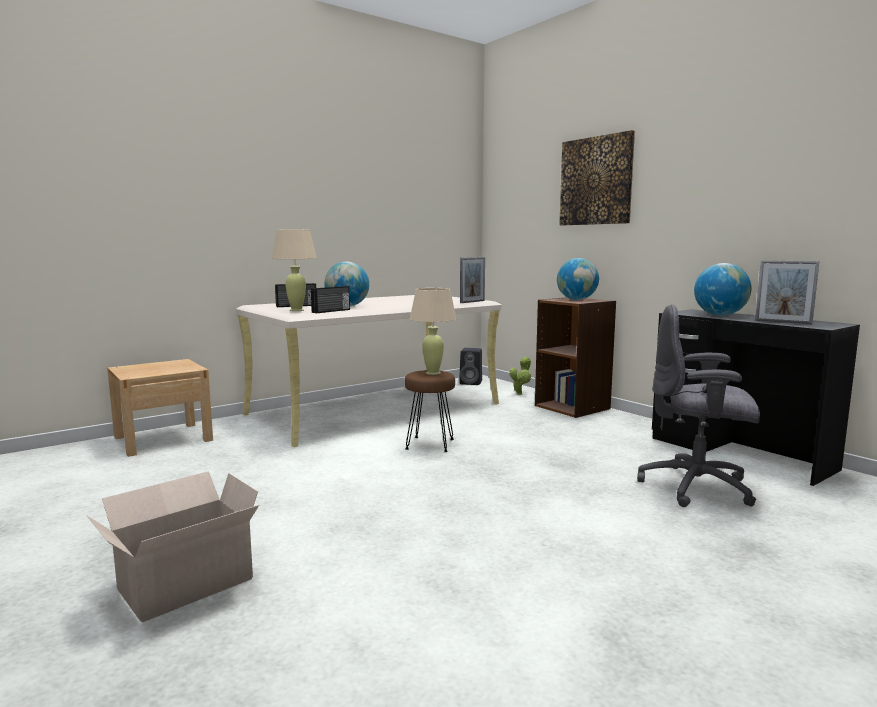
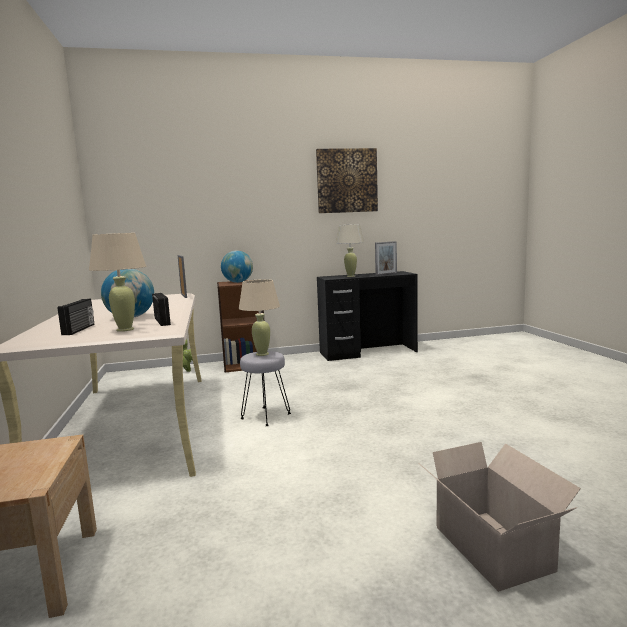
camera: 65 degrees left, 0 degrees up
(430, 445) = (266, 416): brown stool -> grey stool
(471, 382) = (126, 379): black speaker -> none
(596, 181) = (225, 192): picture -> picture (347, 181)
(697, 488) = (406, 369): grey office chair -> none
(719, 315) = (350, 276): globe -> beige table lamp

